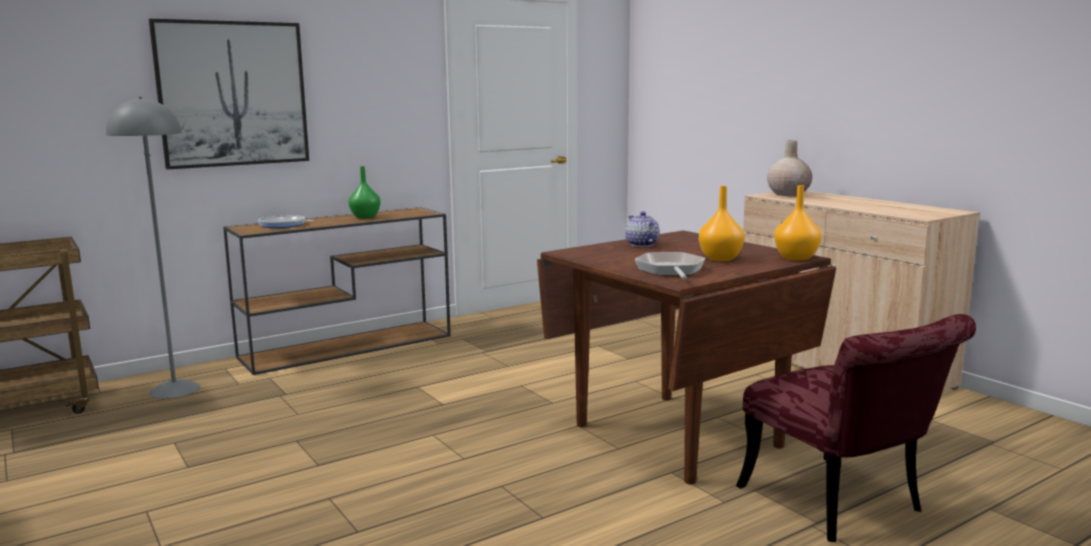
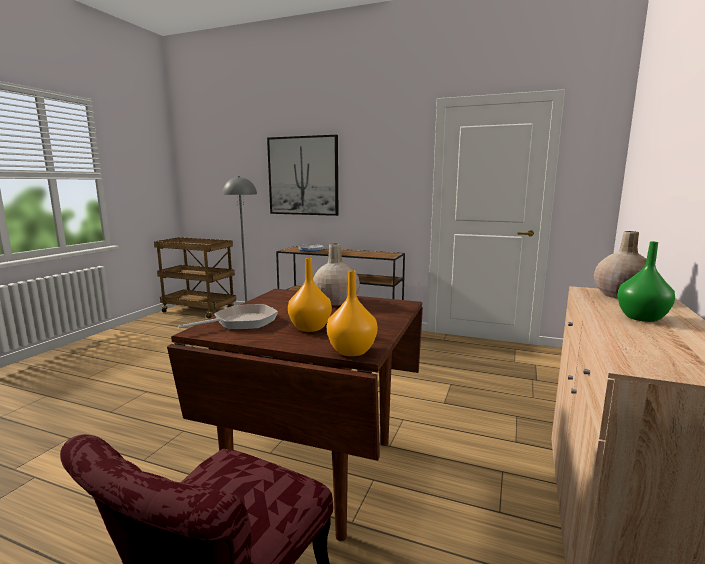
camera: 55 degrees right, 0 degrees up
(364, 217) = (354, 253): green vase -> green vase (640, 318)
(642, 244) = (335, 301): teapot -> beige vase

